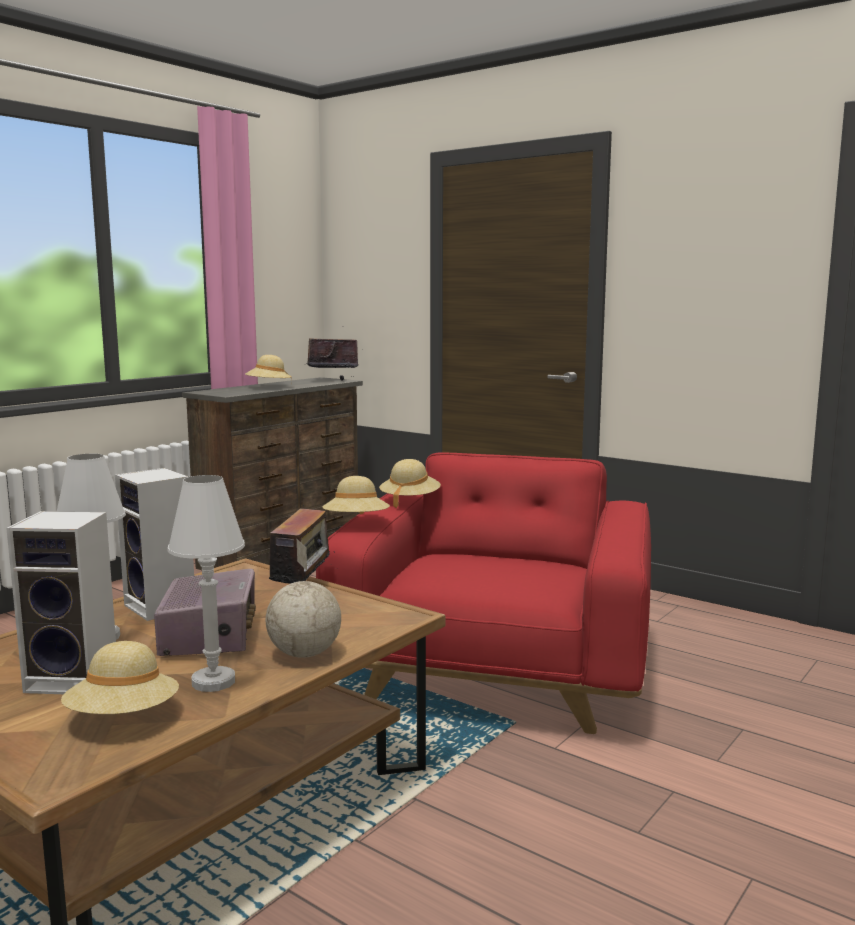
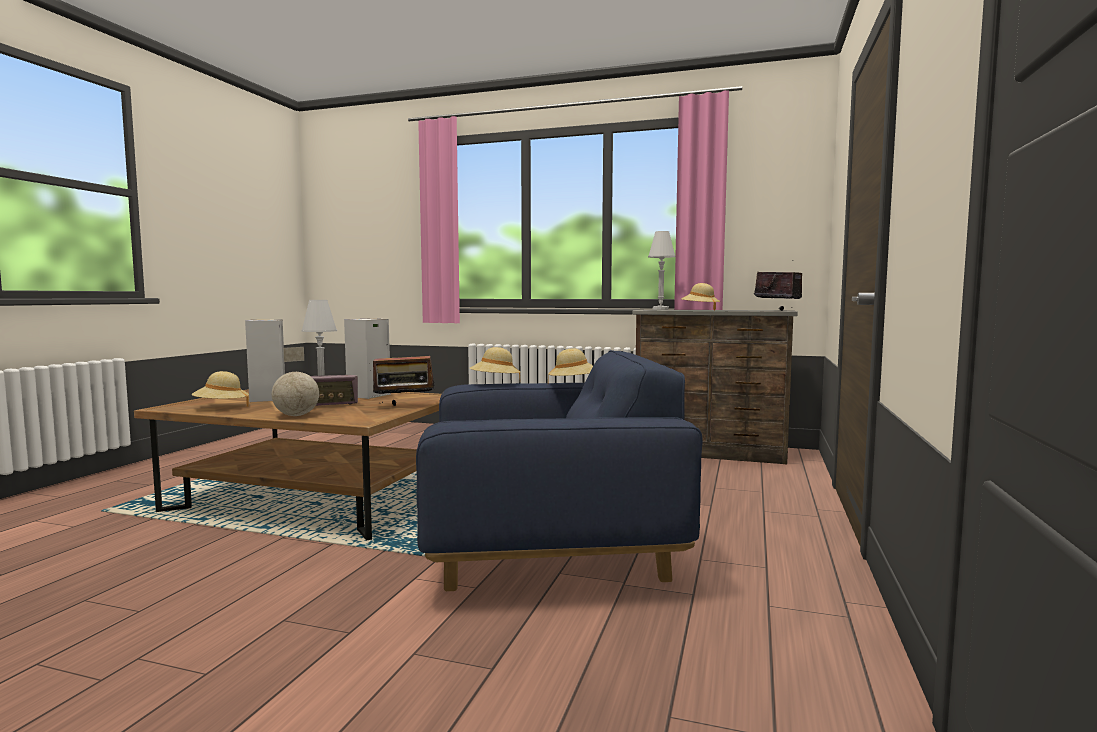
camera: 70 degrees right, 5 degrees down
(213, 682) = (260, 410): white table lamp -> white table lamp (660, 309)
(495, 670) = (548, 543): red armchair -> blue armchair

